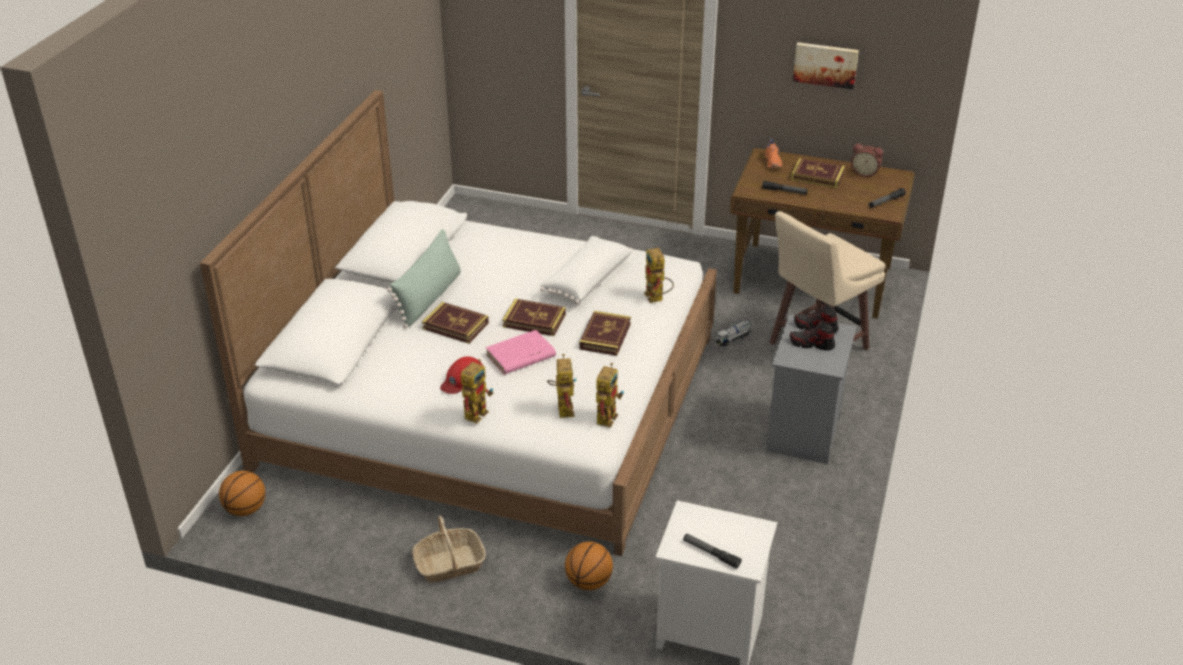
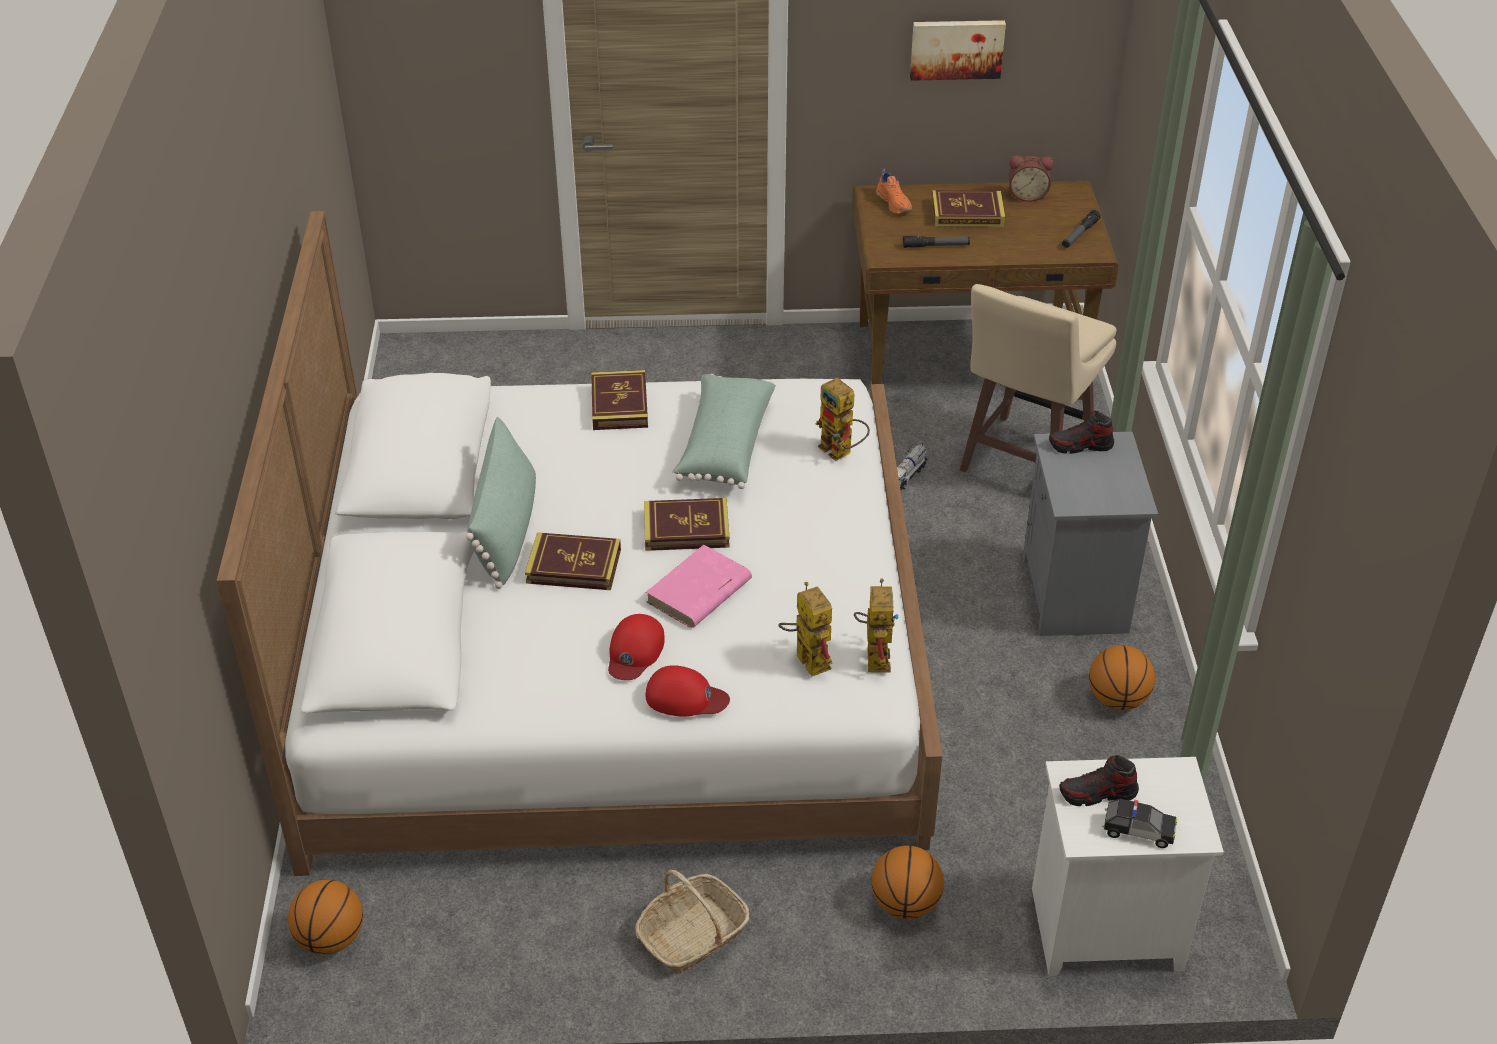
camera: 20 degrees left, 5 degrees up
(477, 411) = (685, 697): toy robot -> red cap
(586, 280) = (724, 445): white pillow -> green pillow
(605, 336) = (803, 529): book -> book (619, 404)
(711, 554) = (1138, 830): flashlight -> toy car
(796, 501) = (1117, 699): none -> basketball
(811, 344) = (1090, 473): shoe -> shoe (1098, 794)

